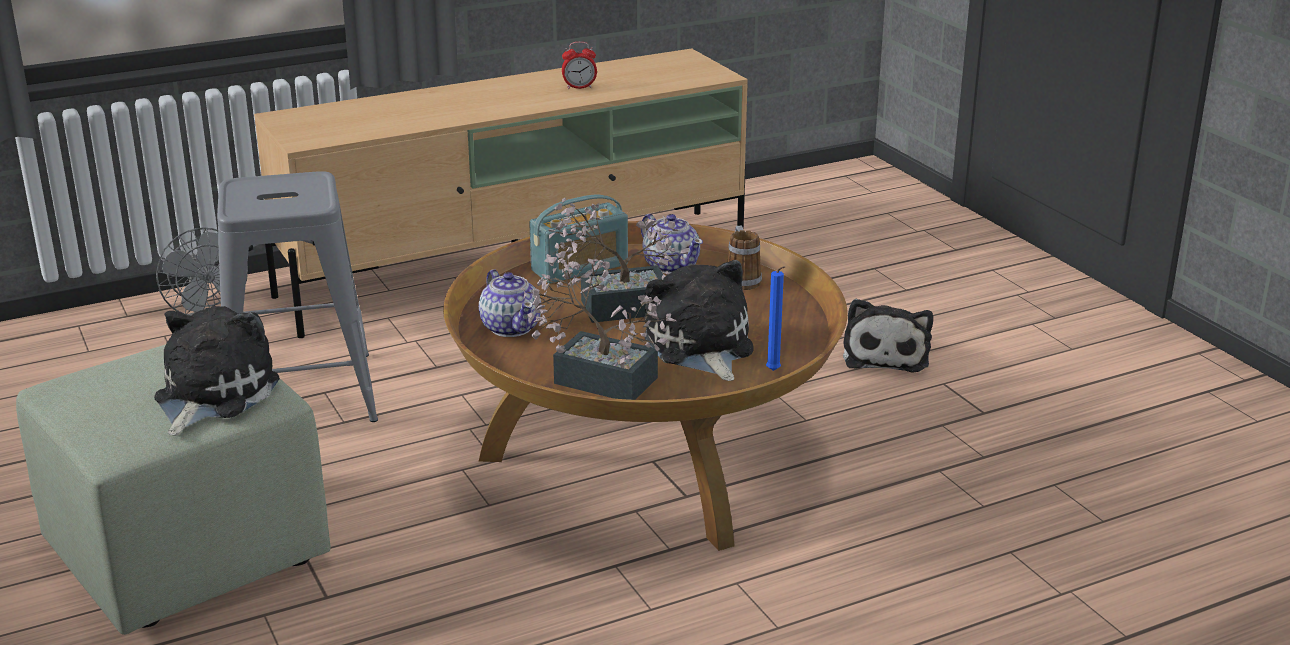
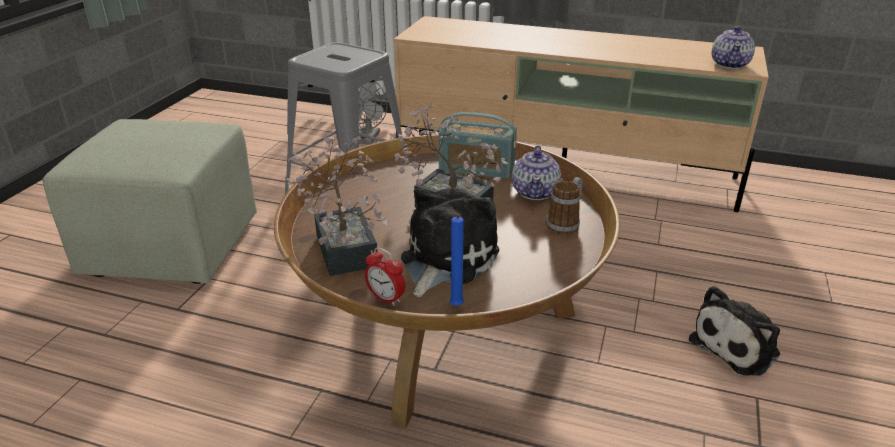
camera: 45 degrees right, 5 degrees up
(211, 395) = (155, 155): plush toy -> none
(511, 327) = (367, 188): teapot -> teapot (730, 64)
(579, 87) = (630, 49): alarm clock -> alarm clock (386, 298)

